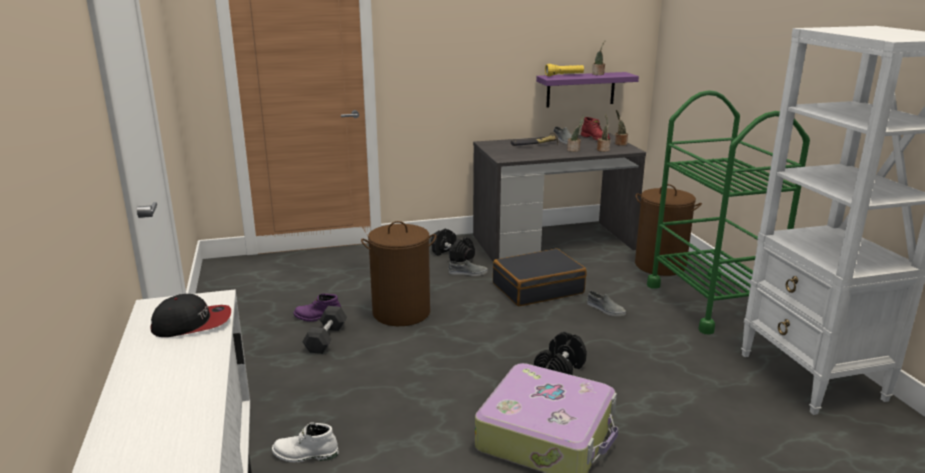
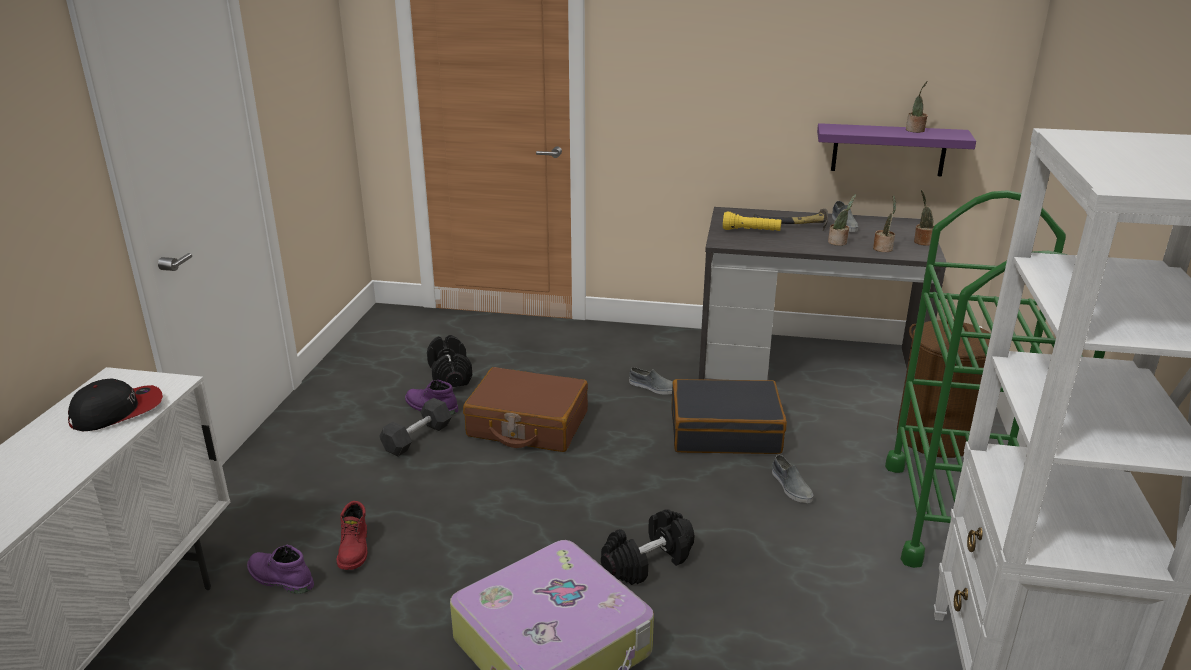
camera: 25 degrees right, 5 degrees up
(192, 323) = (117, 411): cap -> cap turned 45 degrees counterclockwise
(305, 455) = (279, 579): white boot -> purple boot
(402, 312) = (527, 424): brown laundry basket -> brown suitcase
(453, 256) = (655, 358): black dumbbell -> black dumbbell (450, 375)
(564, 75) = (858, 127): yellow flashlight -> yellow flashlight (751, 231)
(595, 138) = (894, 227): red boot -> red boot (355, 550)

